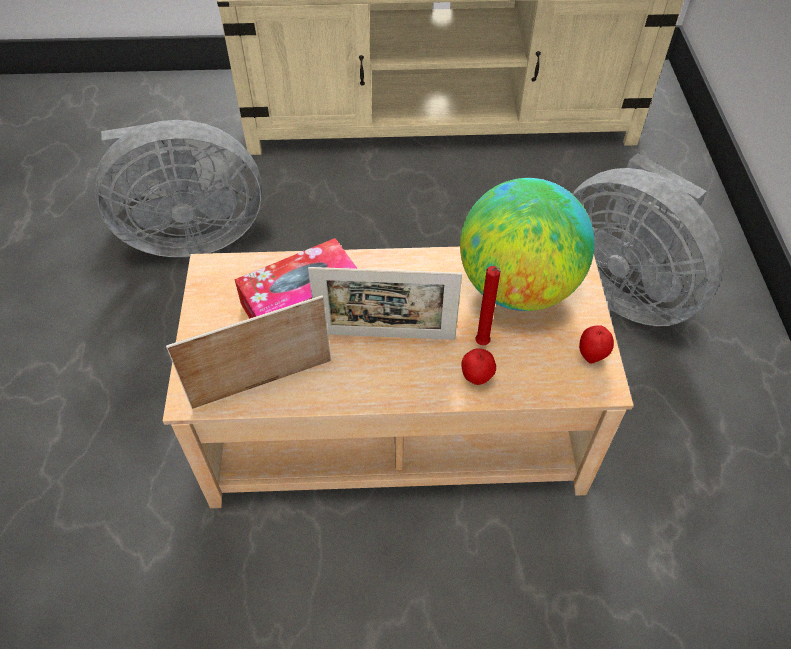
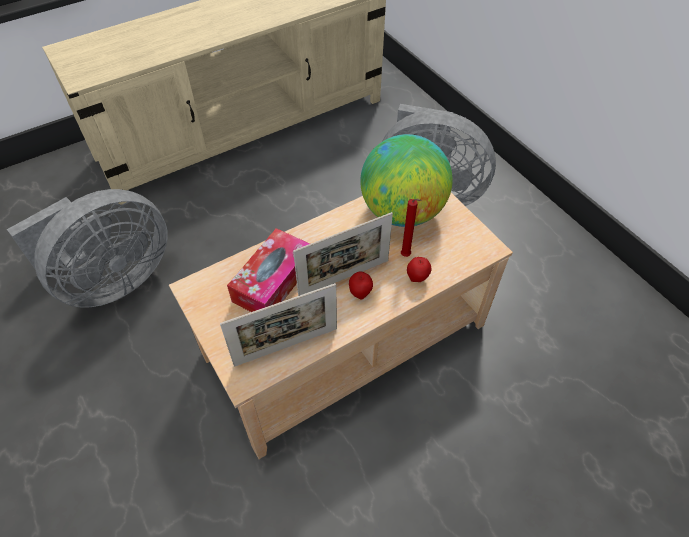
camera: 30 degrees left, 0 degrees up
(262, 383) = (286, 346): picture frame -> picture frame turned 150 degrees counterclockwise
(591, 355) = (472, 234): apple -> apple (360, 293)

